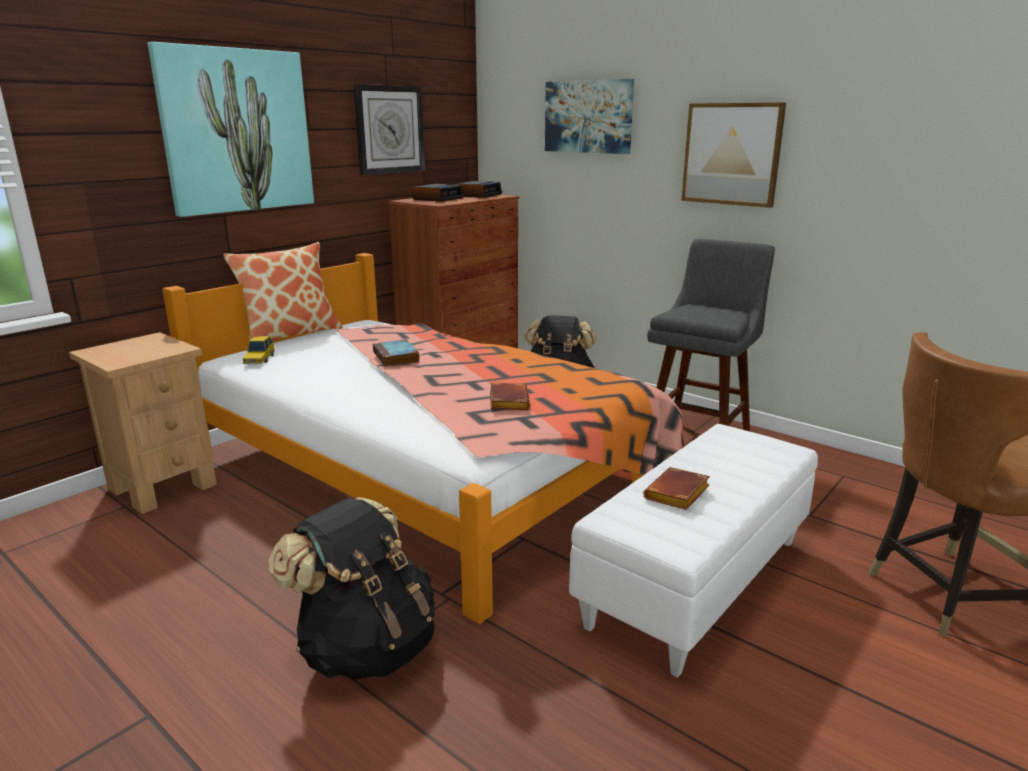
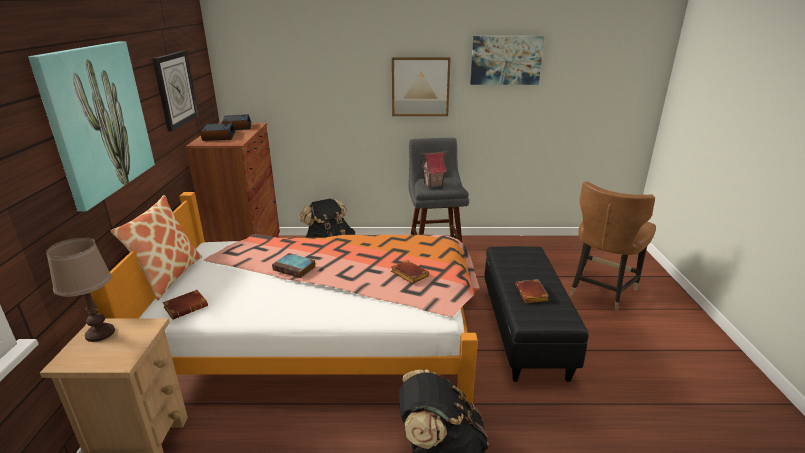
camera: 40 degrees left, 5 degrees up
(143, 342) = (100, 333): none -> brown table lamp
(259, 359) = (187, 307): toy car -> brown book
(588, 117) = (315, 65): picture -> picture (506, 60)
(693, 312) = (433, 185): none -> toy house
(695, 582) = (523, 332): white ottoman -> black ottoman

